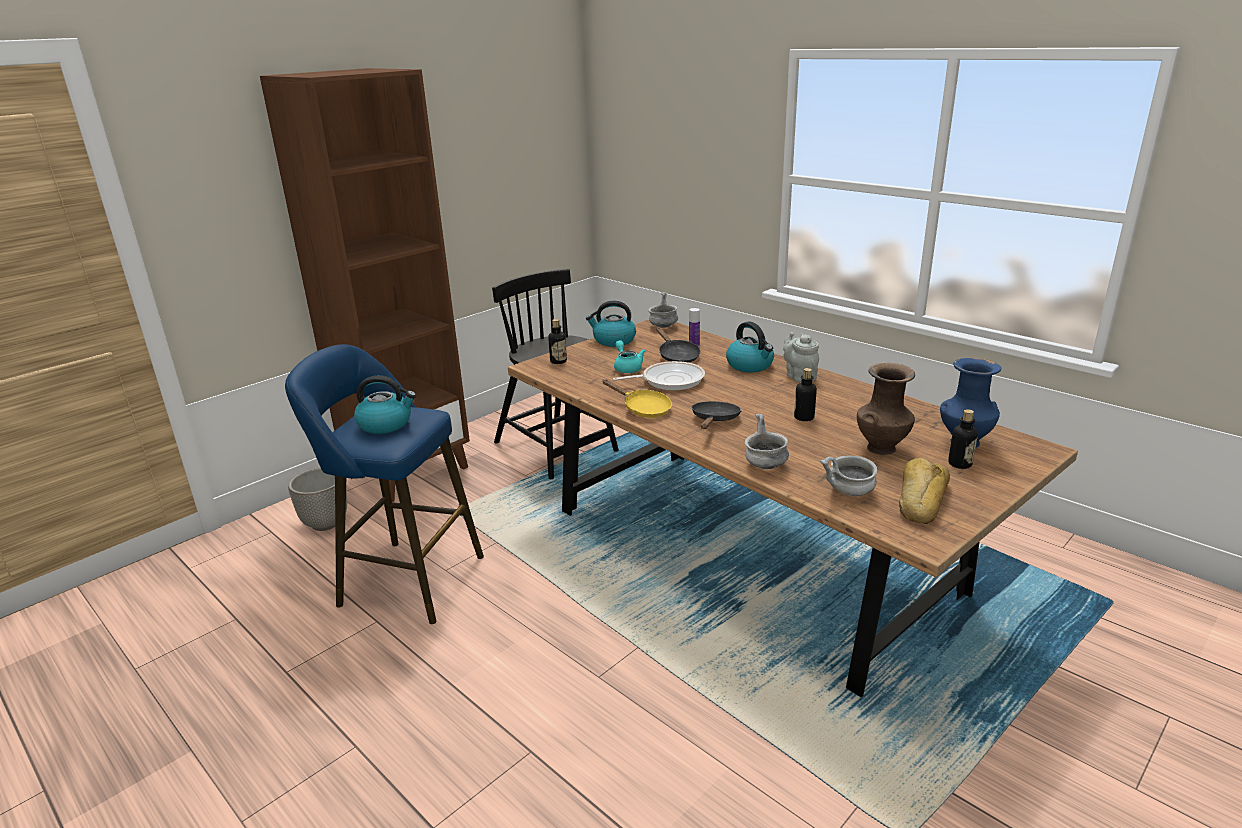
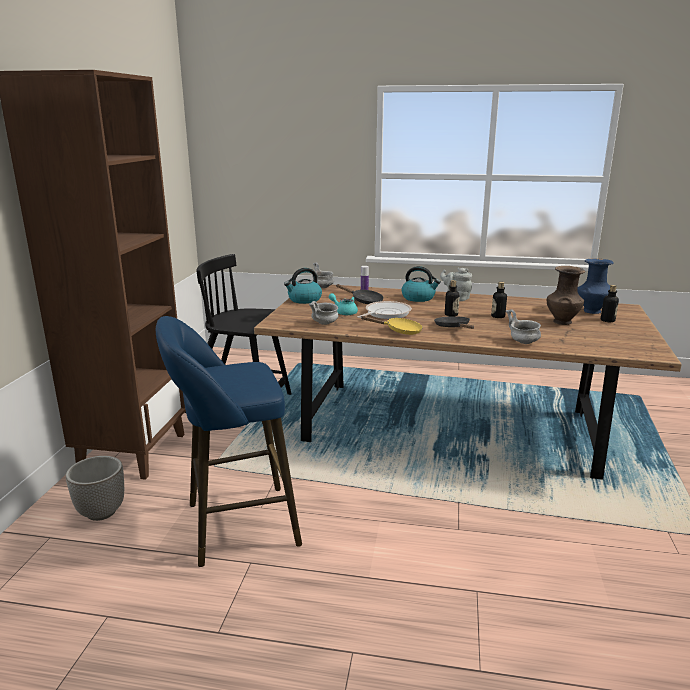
camera: 35 degrees left, 5 degrees down
(386, 424) = (235, 377): kettle -> none
(558, 361) = (288, 317): bottle -> bottle (451, 315)
(849, 492) = (587, 344): grey bowl -> grey bowl (324, 323)
(920, 499) = (621, 338): bread -> none

